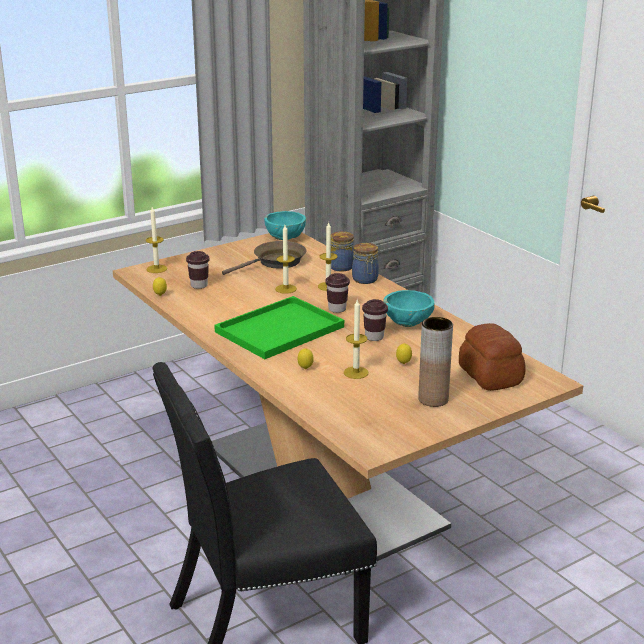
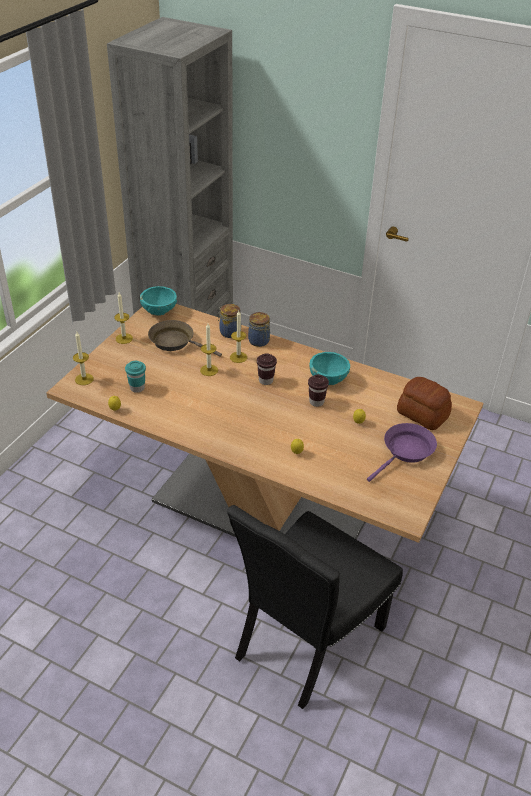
camera: 30 degrees left, 15 degrees up
(199, 285) = (137, 388): brown cup -> turquoise cup
(276, 262) = (175, 342): brown frying pan -> brown frying pan turned 90 degrees counterclockwise
(280, 328) = (242, 415): green tray -> none
(356, 372) = (334, 444): candle -> candle (124, 338)
(433, 399) = (406, 451): brown vase -> purple frying pan

